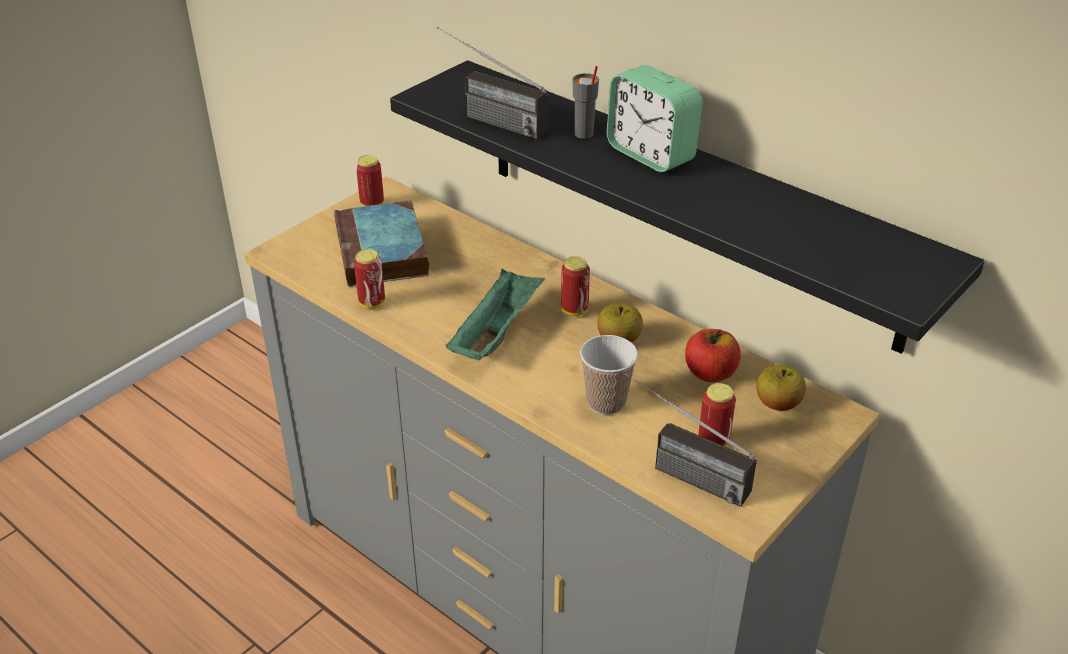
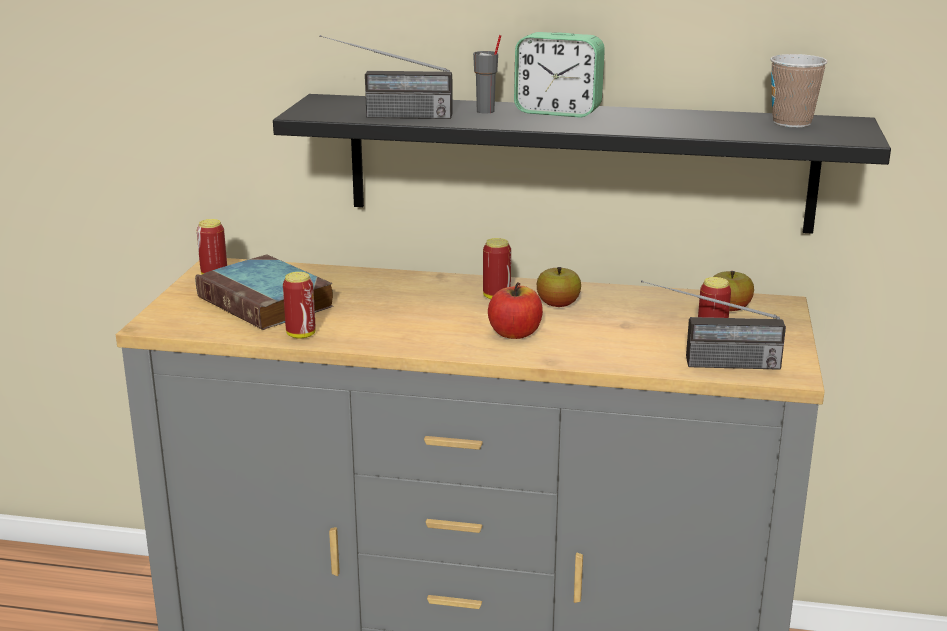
camera: 30 degrees left, 15 degrees down
(496, 332) = (445, 325): green tray -> none
(606, 402) = (597, 341): cup -> cup (792, 123)
(710, 373) = (656, 305): apple -> apple (515, 333)

